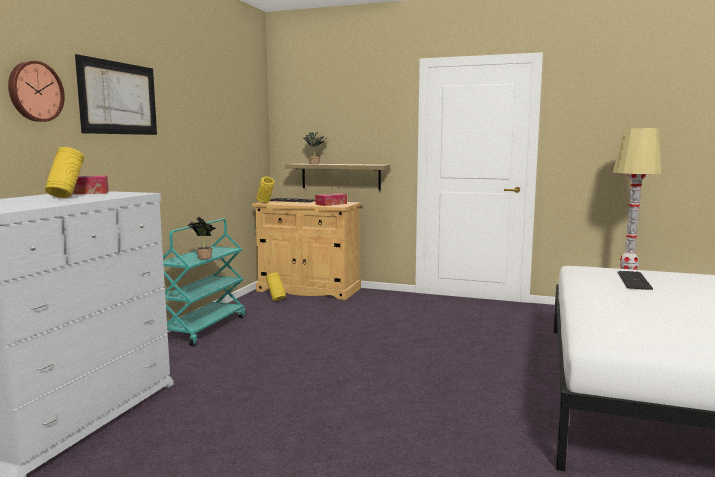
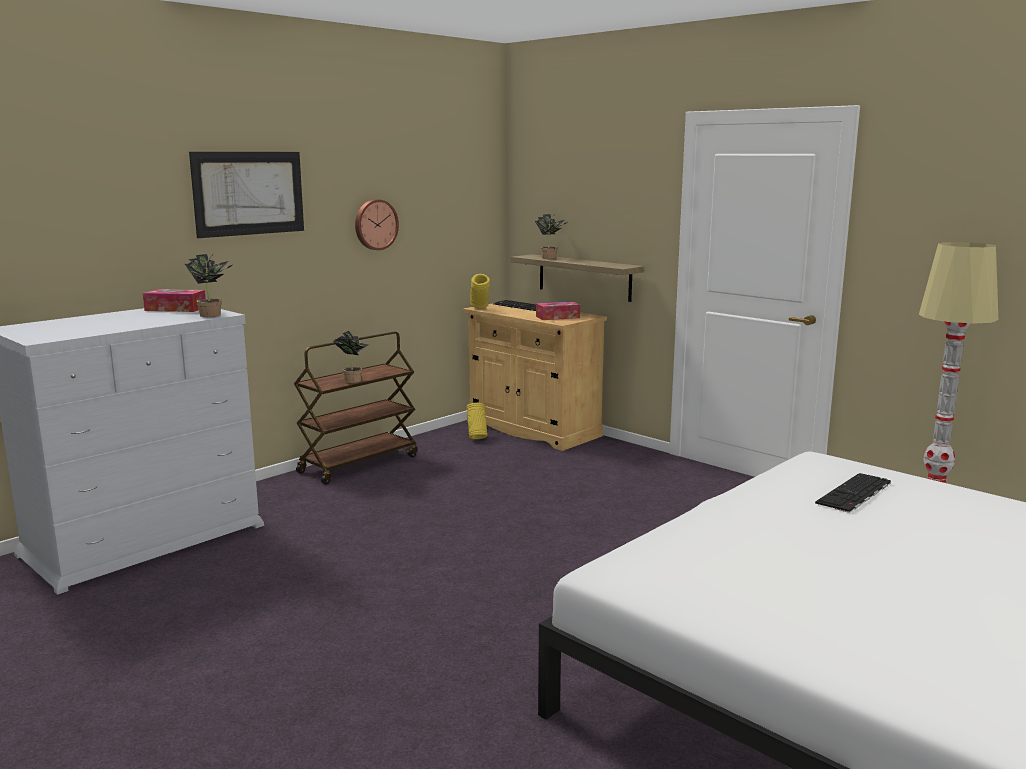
camera: 25 degrees right, 5 degrees up
(34, 91) = (138, 199): wall clock -> wall clock (375, 224)
(66, 197) = (143, 318): yellow vase -> none
(132, 194) = (213, 315): none -> potted plant
(204, 328) = (359, 464): turquoise cart -> brown cart

